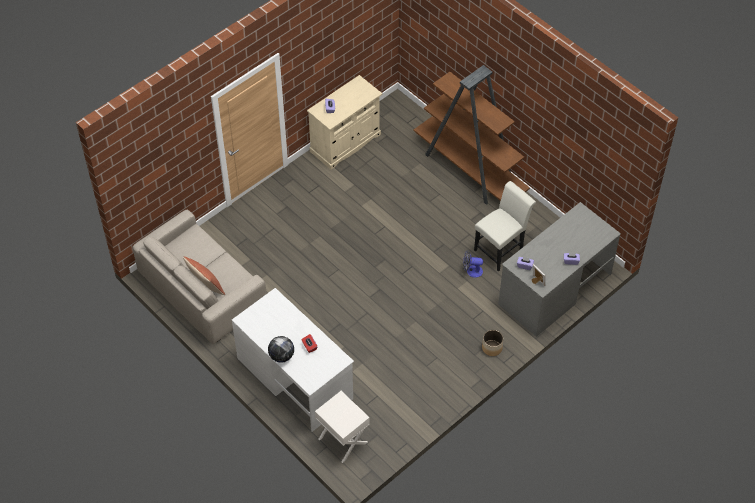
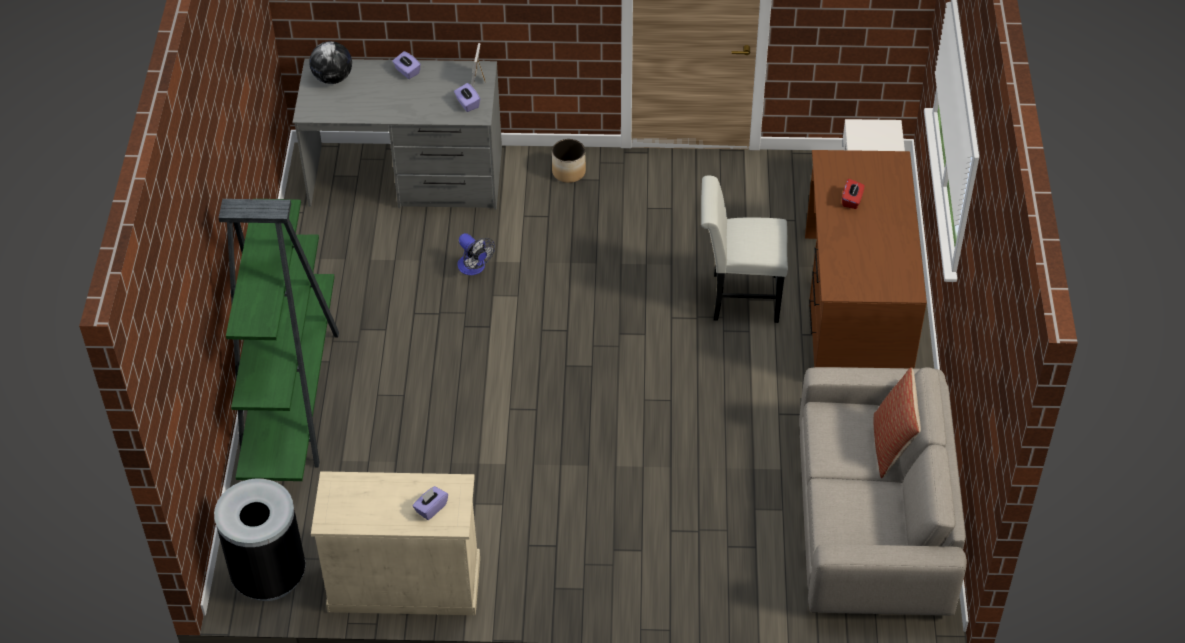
camera: 135 degrees left, 5 degrees down
(281, 356) = (901, 214): globe -> globe (333, 78)
(295, 378) = (855, 309): white desk -> brown desk
(393, 112) = (269, 576): none -> black trash can
(470, 170) = (291, 394): brown bookcase -> green bookcase
(501, 249) = (402, 265): white chair -> white chair (739, 297)

